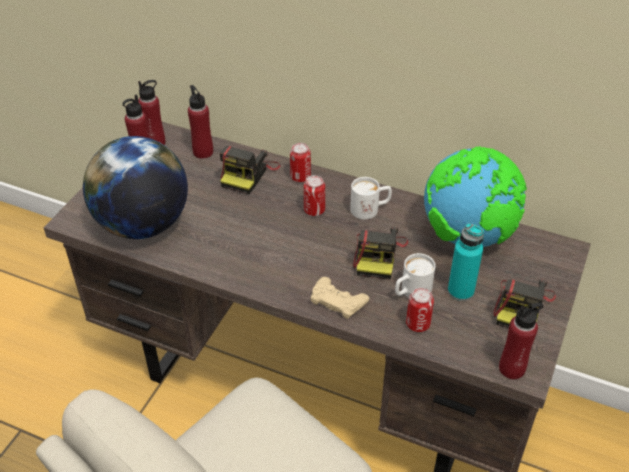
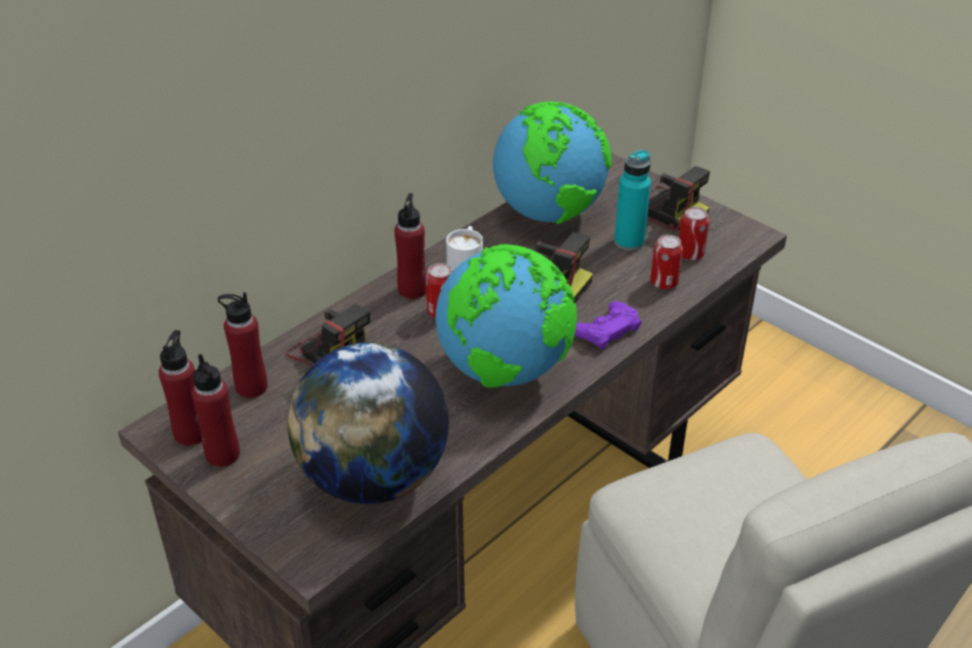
camera: 70 degrees left, 5 degrees down
(266, 258) = (505, 371): none -> globe
(300, 177) = (370, 308): can -> can (690, 254)
(338, 301) = (606, 330): beige game controller -> purple game controller
(411, 292) = (615, 274): white mug -> none
(512, 368) = (744, 241): red bottle -> red bottle (412, 290)

